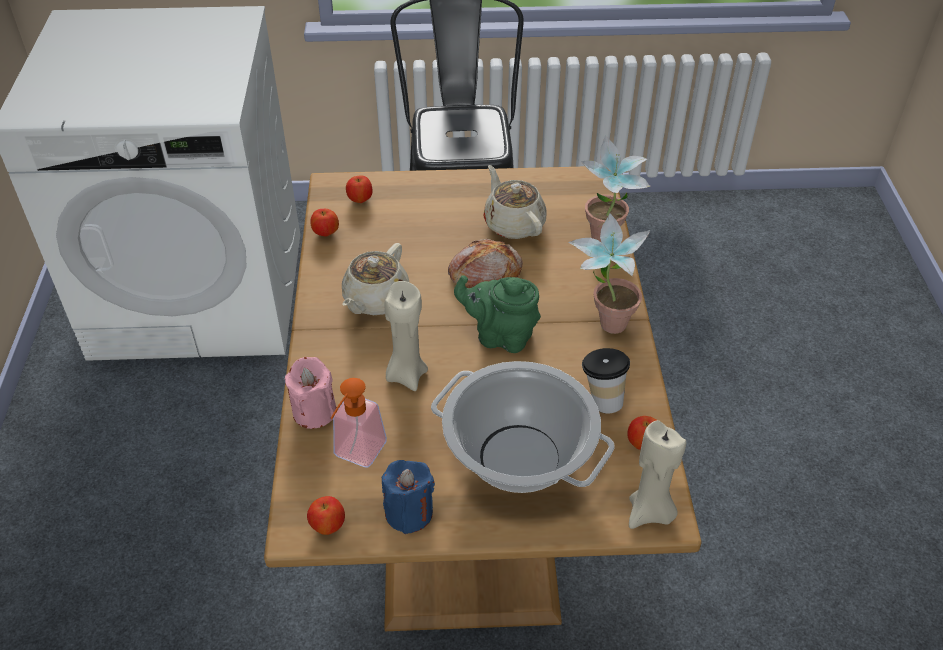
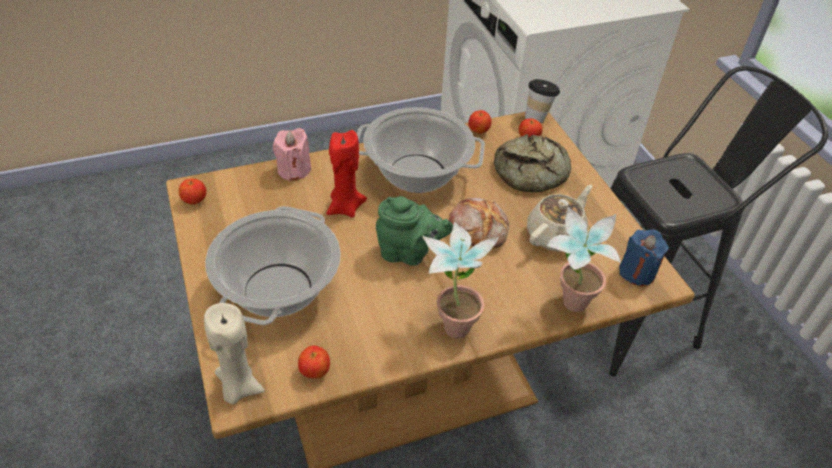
camera: 70 degrees right, 0 degrees up
(356, 455) = (259, 200): soap dispenser -> none
(375, 300) = (418, 174): beige teapot -> cooking pot
(406, 375) = (345, 207): beige candle -> red candle
(409, 512) = (213, 238): blue candle -> blue candle (637, 272)
(415, 212) = (532, 172): none -> bread
(500, 336) = (409, 253): green teapot -> green teapot turned 105 degrees clockwise
(601, 399) = (359, 334): cup -> cup (537, 117)

